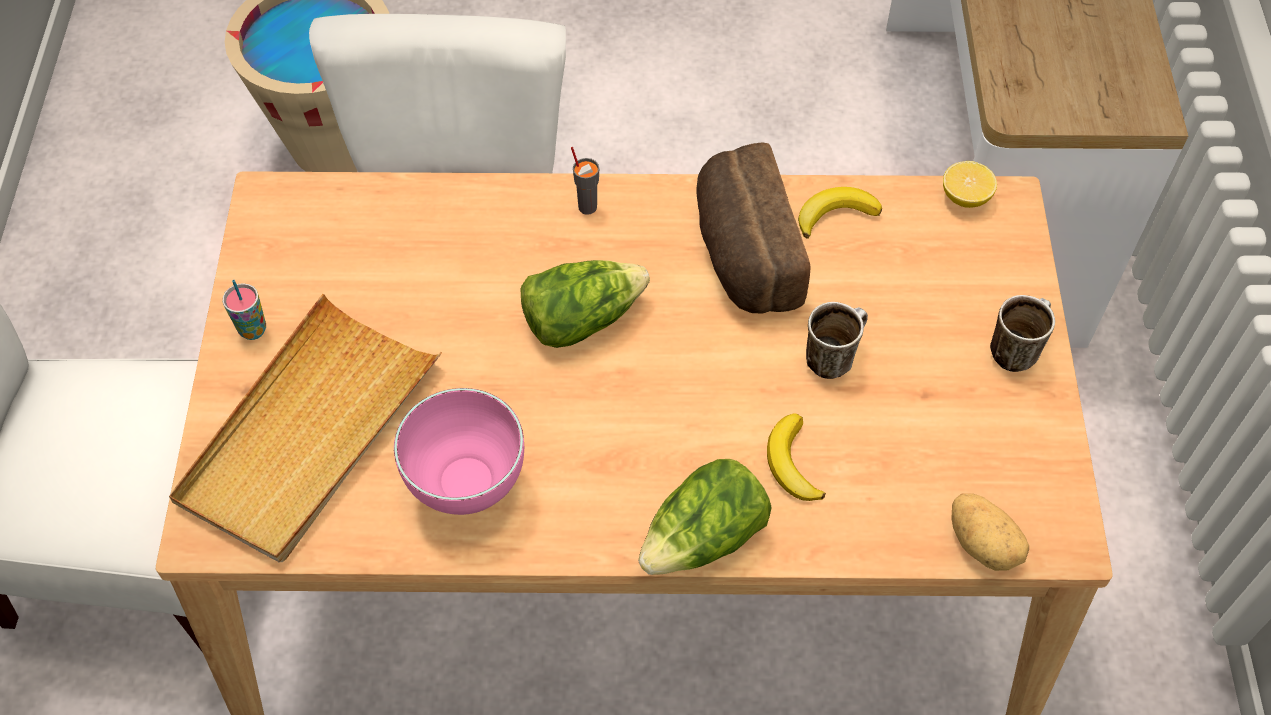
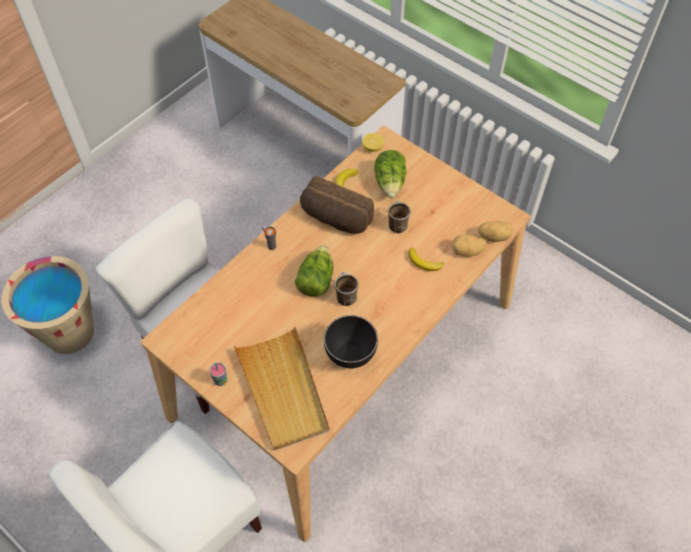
camera: 50 degrees left, 0 degrees up
(468, 490) = (351, 357): pink bowl -> black bowl
(704, 538) = (429, 304): lettuce -> lettuce (390, 183)
(895, 521) = (467, 252): none -> potato
(1015, 349) = (437, 178): mug -> mug (345, 296)

